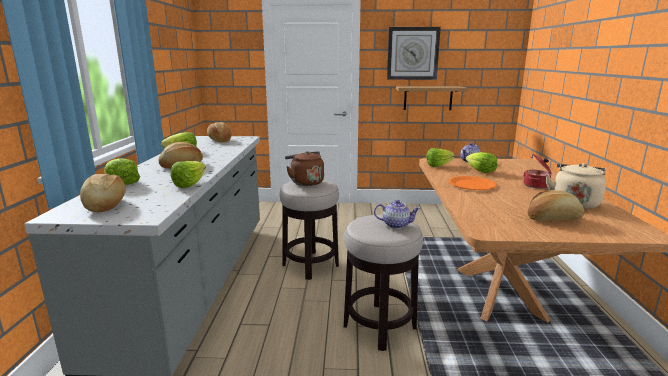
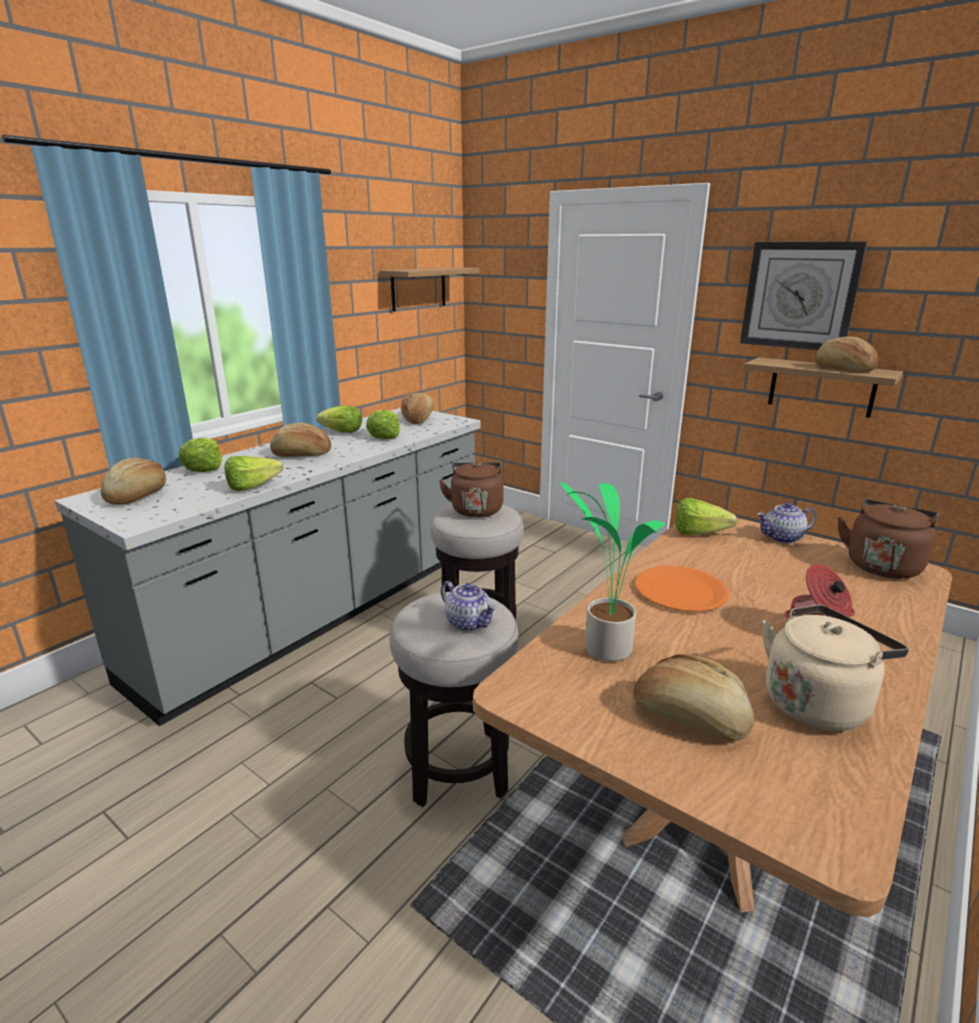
camera: 35 degrees right, 5 degrees up
(180, 56) = (418, 288): none -> shelf
(441, 86) = (843, 369): none -> bread
(480, 171) = (759, 566): lettuce -> lettuce (384, 436)
(485, 208) = (604, 647): none -> potted plant
(514, 162) = (882, 565): none -> brown kettle

